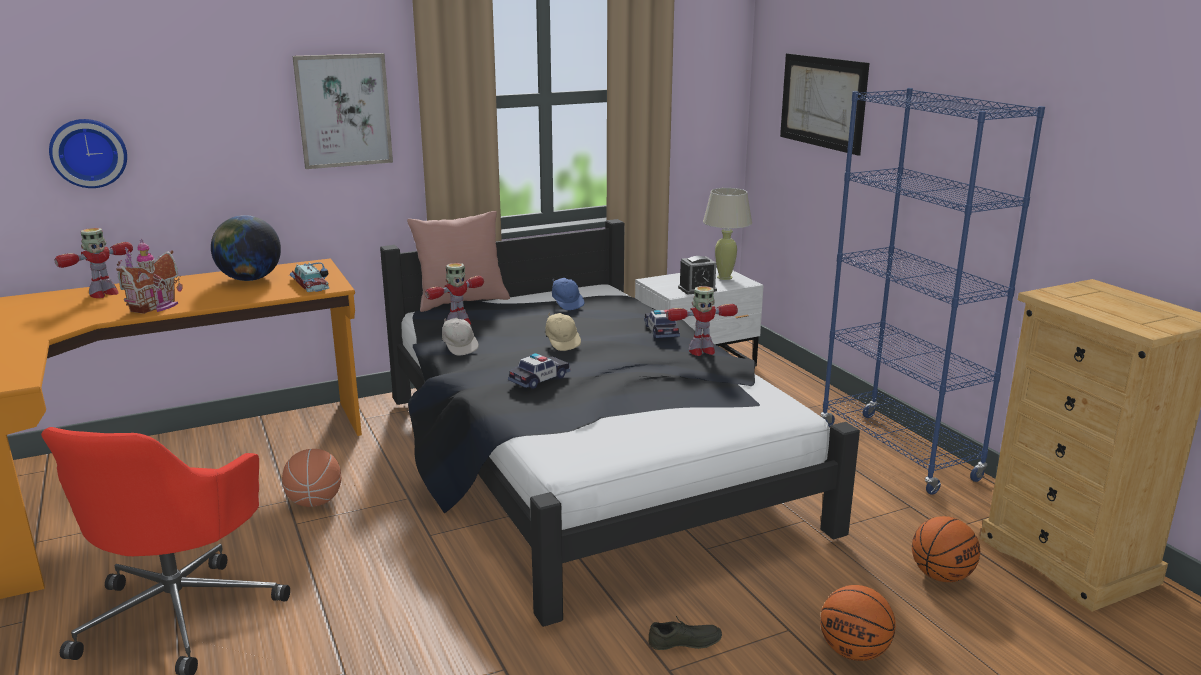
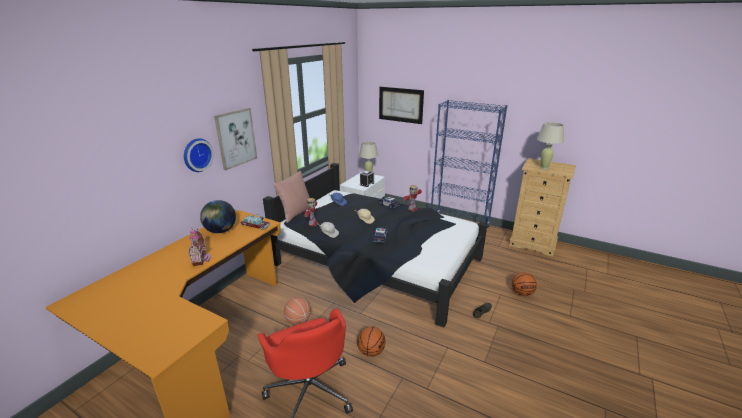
camera: 35 degrees left, 5 degrees up
(88, 153) = (127, 188): wall clock -> wall clock (196, 154)
(103, 294) = (156, 262): toy robot -> none
(941, 576) = (513, 261): basketball -> basketball (371, 351)
(1091, 306) = (544, 168): none -> beige table lamp

